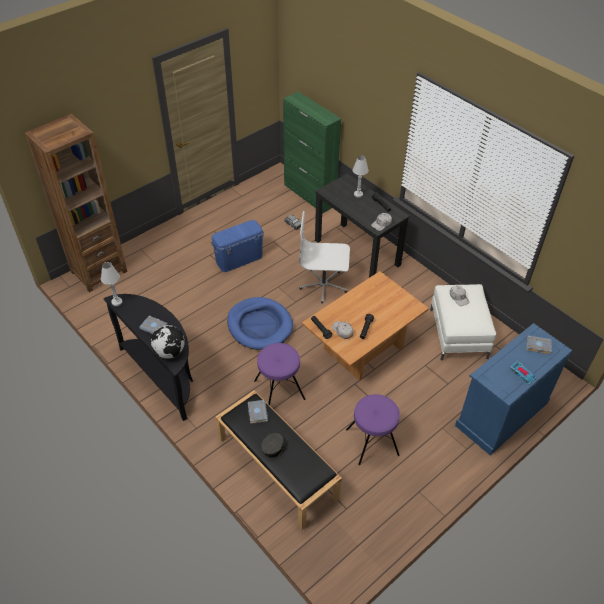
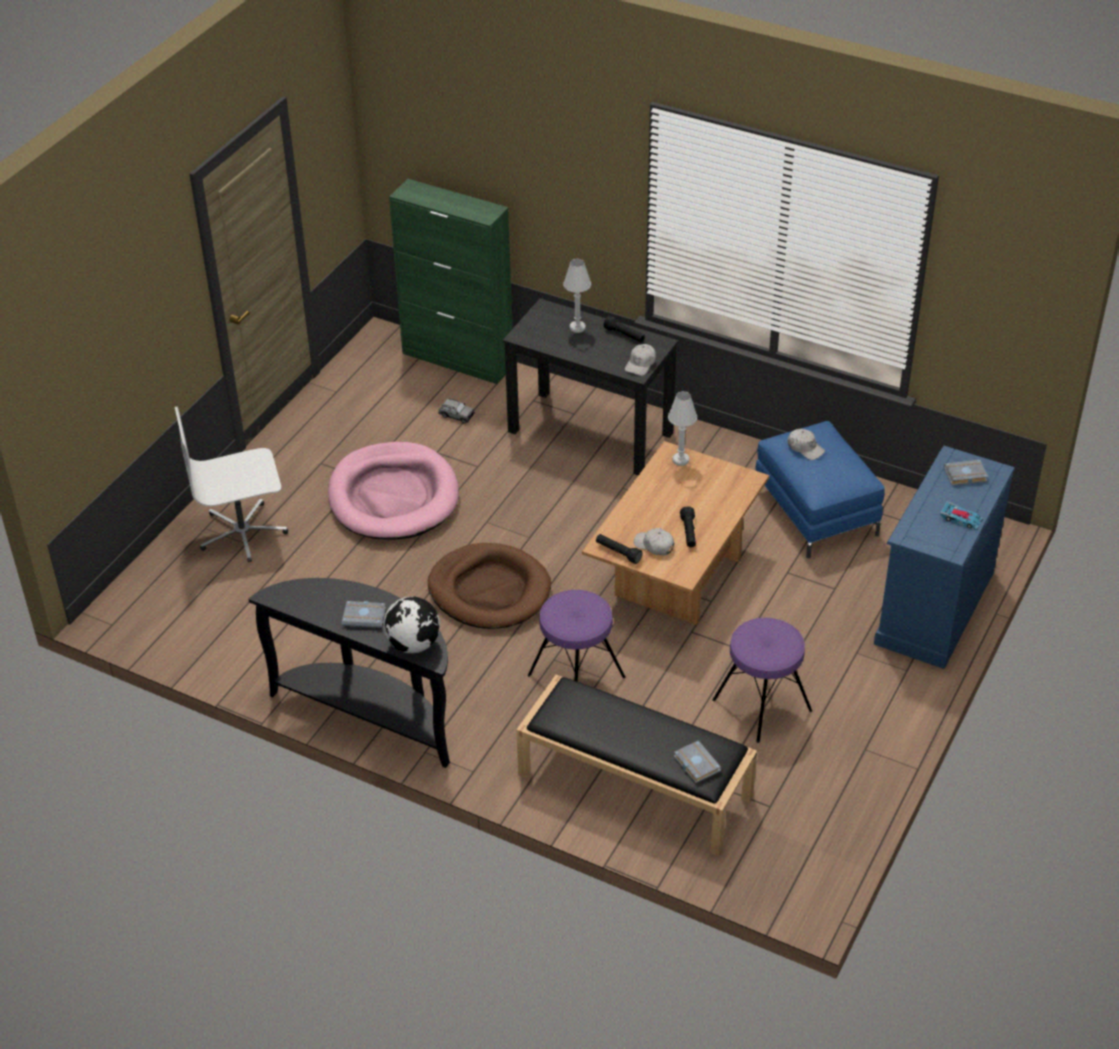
camera: 20 degrees left, 5 degrees down
(99, 271) = (151, 586): brown bookcase -> none
(117, 302) = (276, 598): white table lamp -> white table lamp (680, 460)
(239, 259) = (393, 496): blue storage box -> pink dog bed
(256, 412) = (581, 701): grey book -> grey book (695, 764)
(260, 325) = (489, 590): blue dog bed -> brown dog bed
(274, 447) = (636, 739): grey cap -> none
(323, 285) = (562, 499): white office chair -> white office chair (243, 533)
(458, 333) = (815, 511): white ottoman -> blue ottoman

